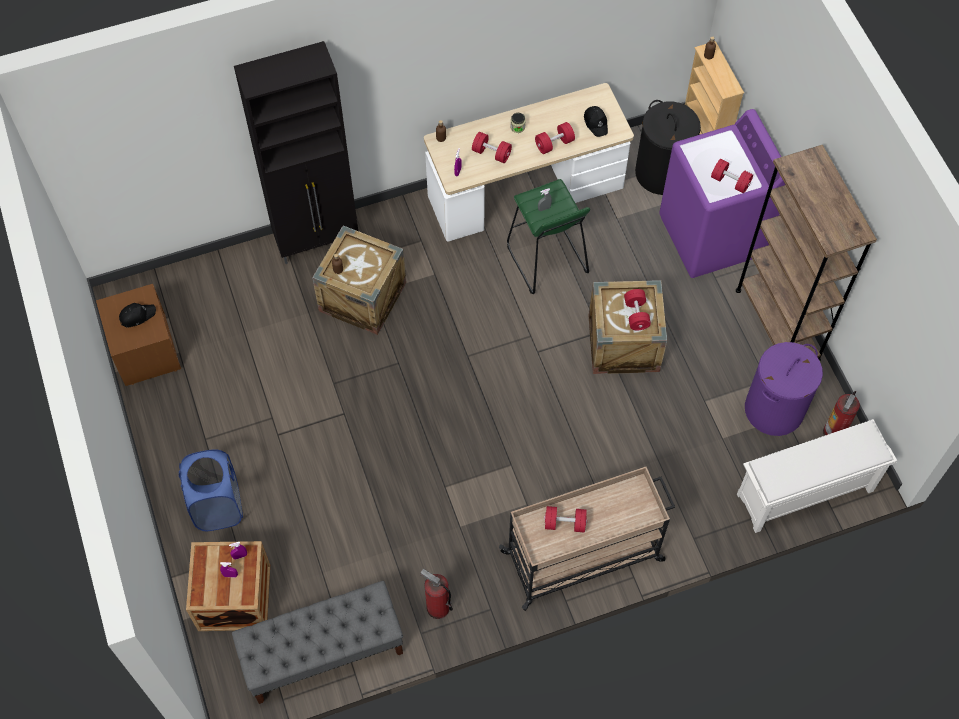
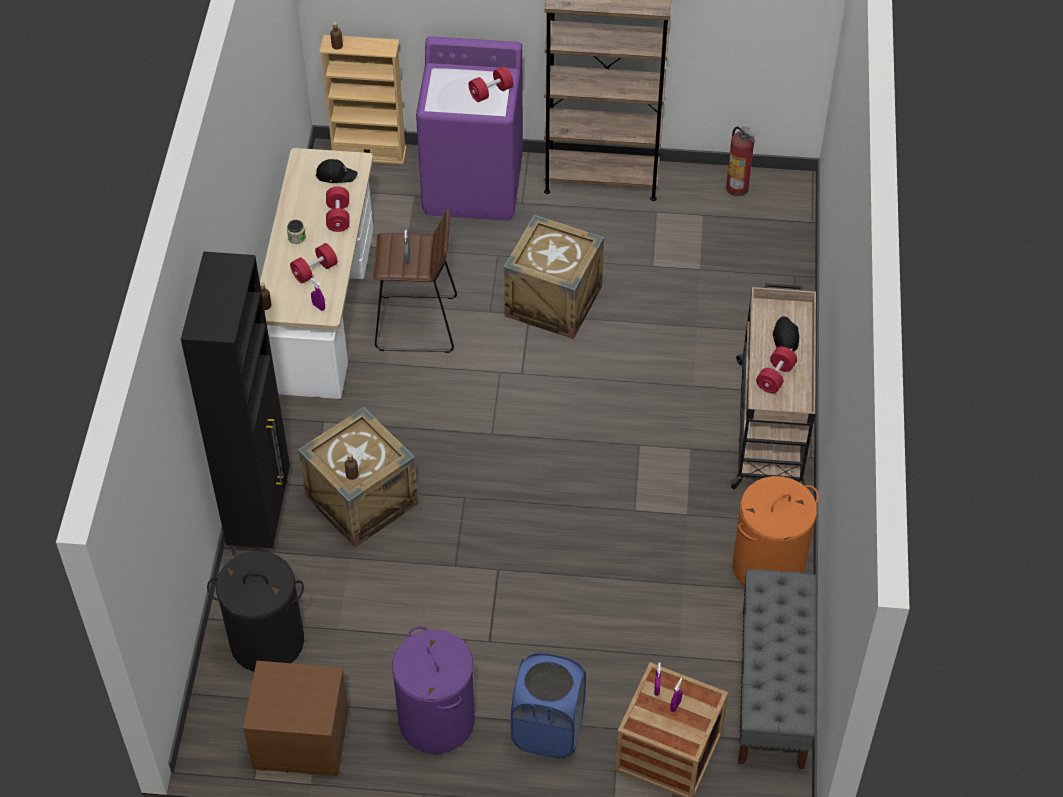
camera: 65 degrees left, 10 degrees down
(137, 315) = (291, 690): black cap -> black cap (785, 337)
(437, 607) = (768, 567): fire extinguisher -> orange laundry basket
(546, 260) = (417, 324): green stool -> brown stool
(636, 314) = (560, 249): red dumbbell -> none
(662, 173) = (374, 193): black laundry basket -> black laundry basket (266, 641)
(774, 409) = (690, 219): purple laundry basket -> purple laundry basket (437, 720)
(804, 494) = (788, 235): white shoe rack -> none

